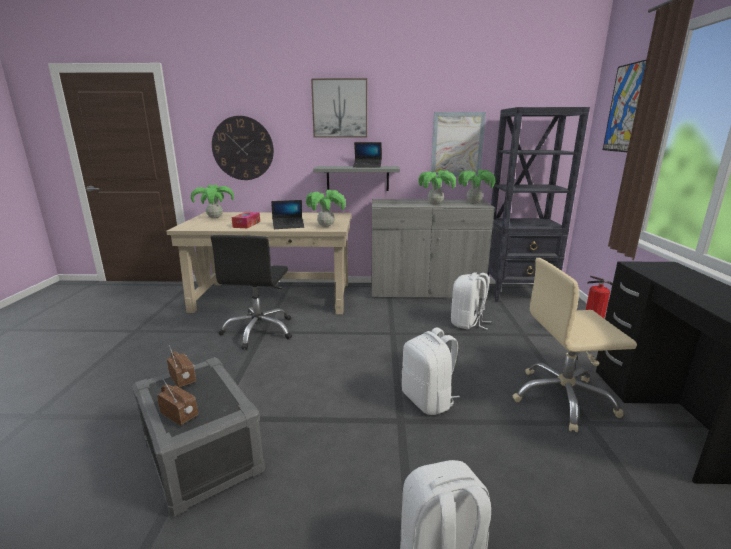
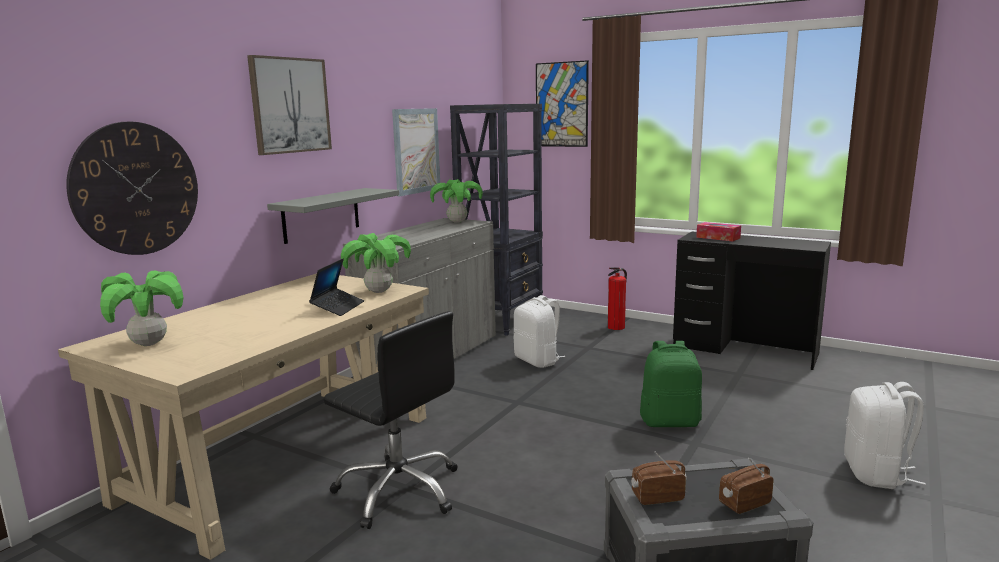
camera: 60 degrees left, 5 degrees down
(246, 224) = (268, 327): tissue box -> tissue box (718, 237)
(367, 166) = (345, 193): laptop -> none
(428, 400) = (670, 421): white backpack -> green backpack
(435, 204) = (436, 231): potted plant -> none
(562, 399) = (702, 370): beige office chair -> none

